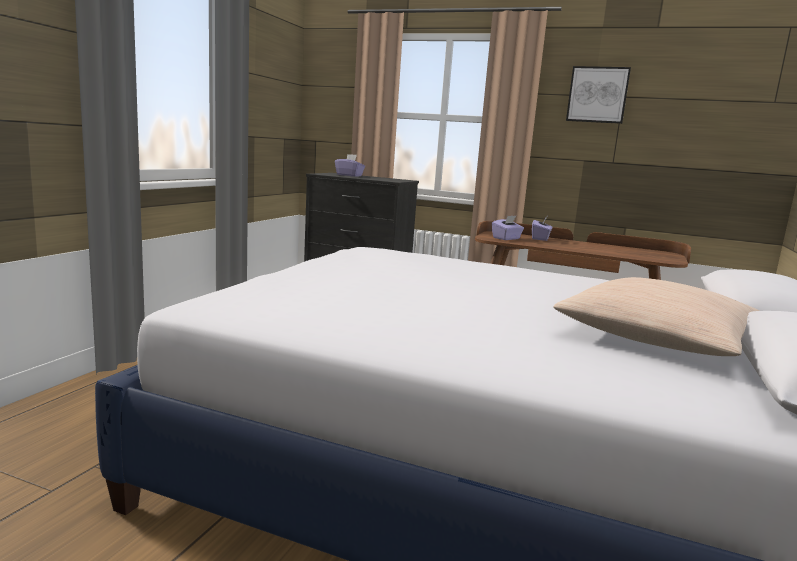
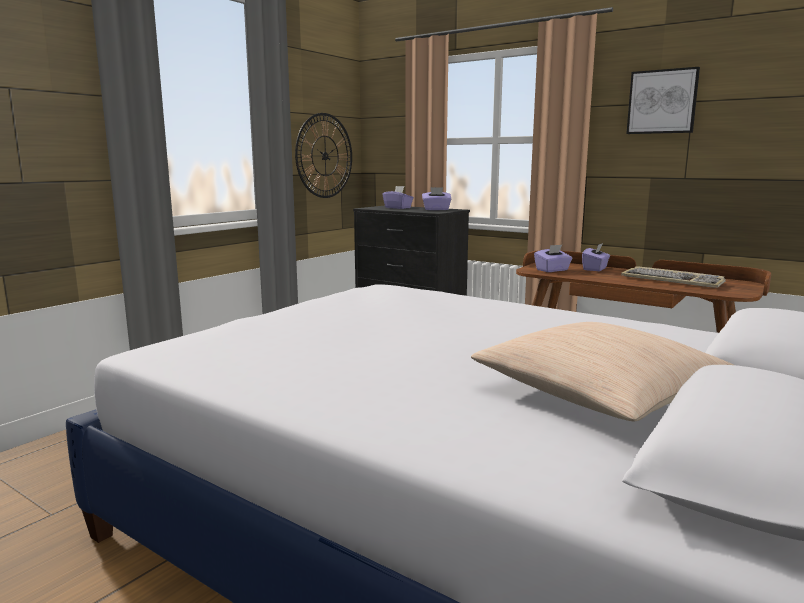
camera: 15 degrees right, 0 degrees up
(272, 119) = (324, 156): none -> wall clock
(389, 179) = (436, 209): none -> purple tissue box
(612, 250) = (673, 281): none -> keyboard

